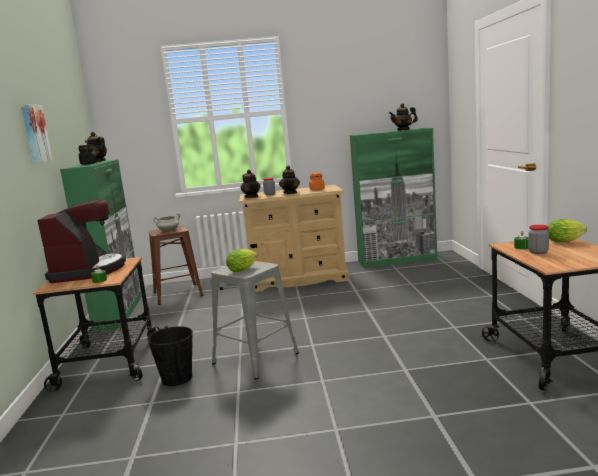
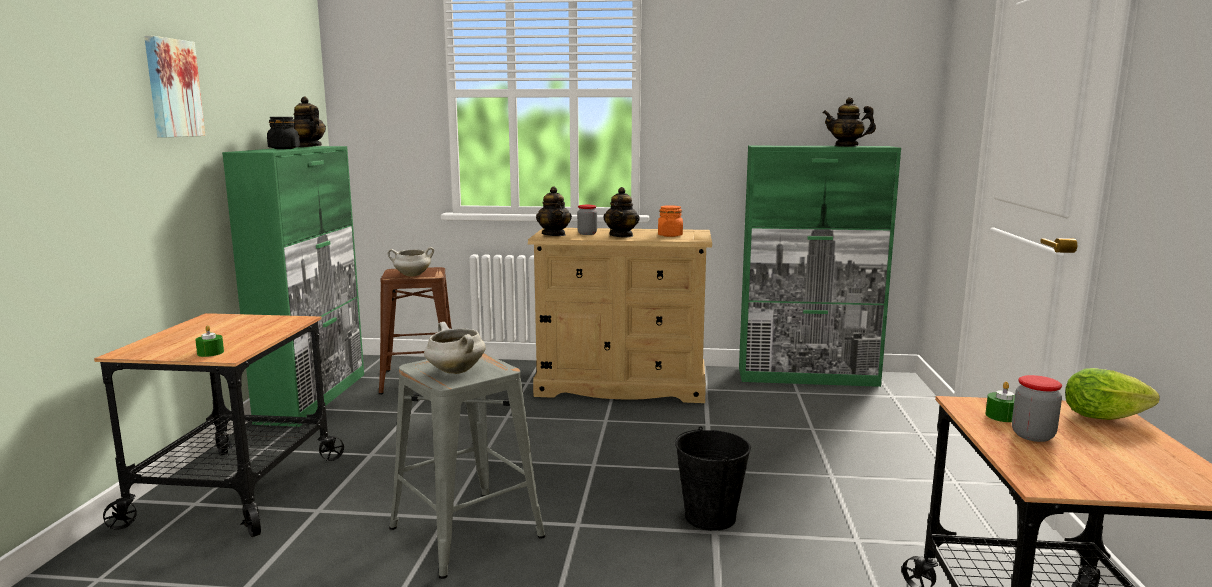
camera: 10 degrees right, 0 degrees up
(89, 270) = (218, 330): coffee machine -> none
(177, 378) = (317, 545): black bucket -> black bucket (710, 517)
(244, 269) = (454, 371): lettuce -> white cooking pot

